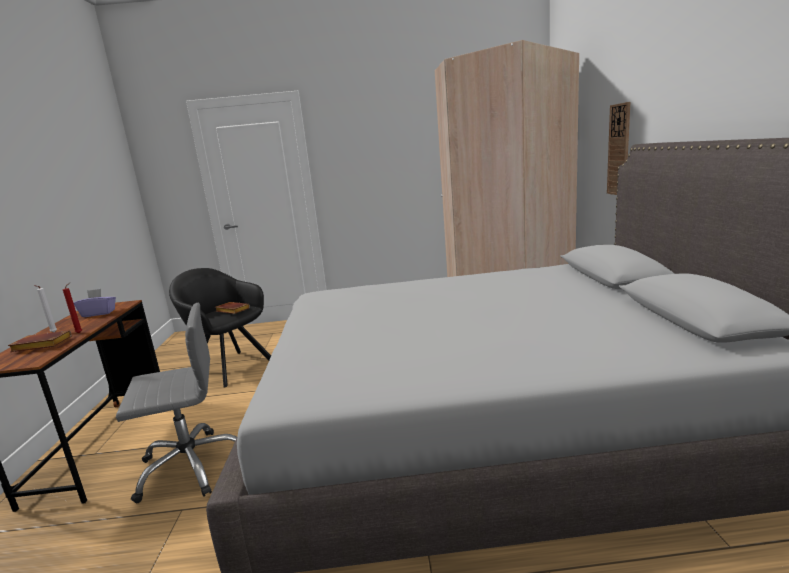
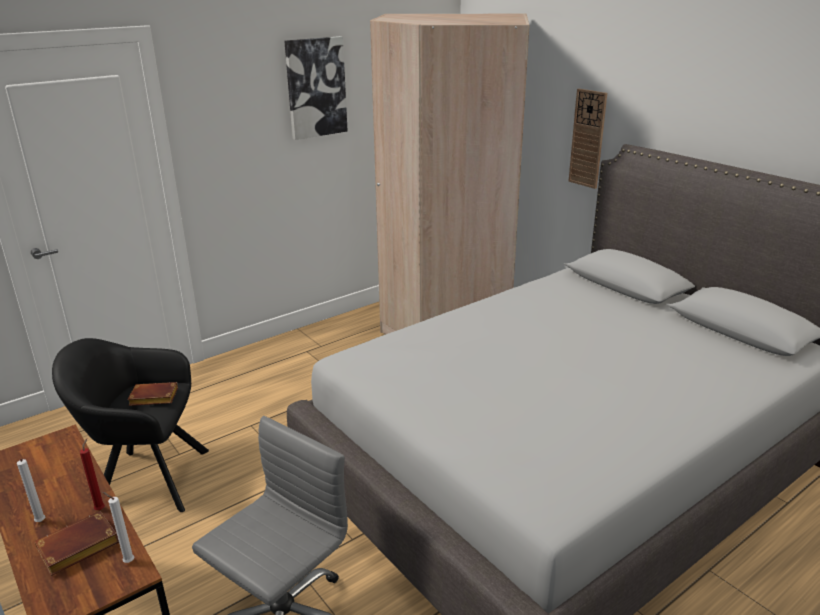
camera: 35 degrees left, 10 degrees up
(43, 356) = (127, 561): none -> white candle
(99, 313) = (49, 467): purple tissue box -> none
(416, 131) = (315, 87): none -> picture

